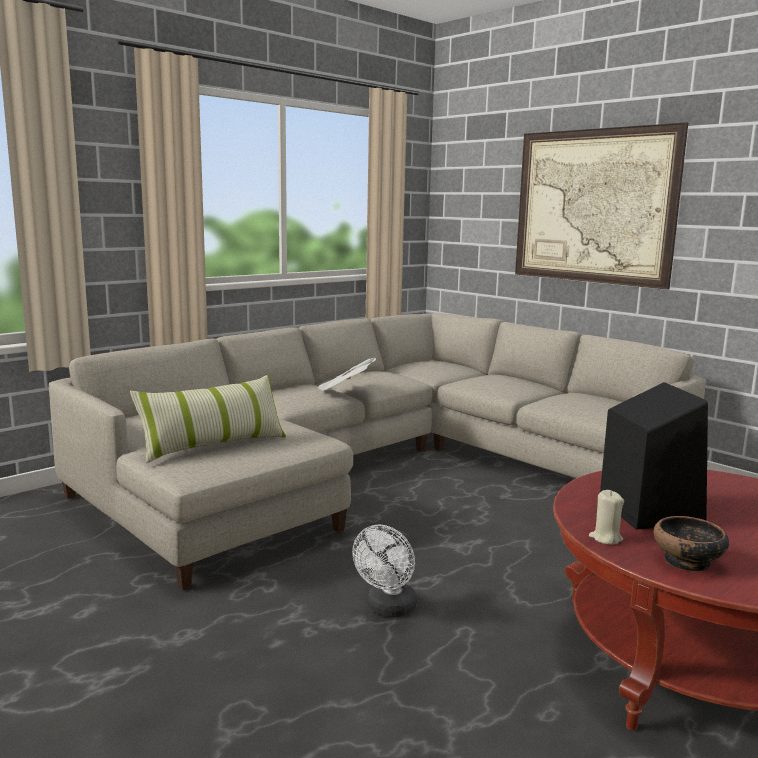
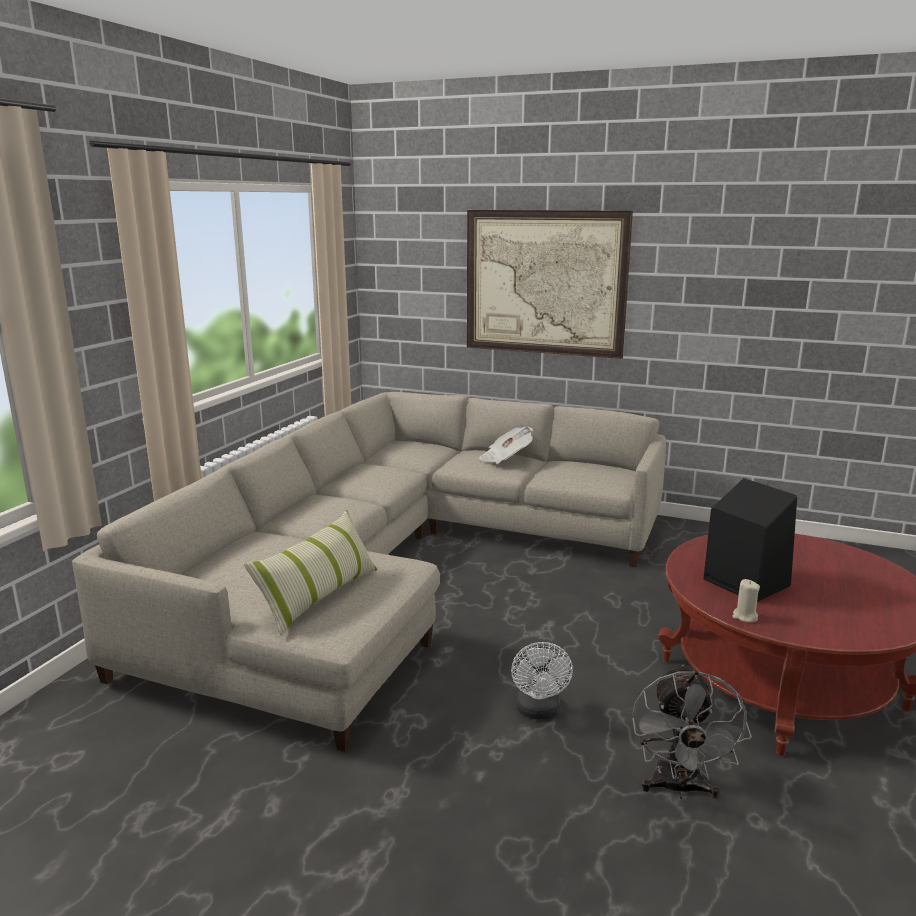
camera: 25 degrees left, 5 degrees up
(345, 390) = (363, 497): newspaper -> newspaper (505, 459)
(468, 720) = (679, 788): none -> grey fan
(687, 562) = (811, 623): bowl -> none

